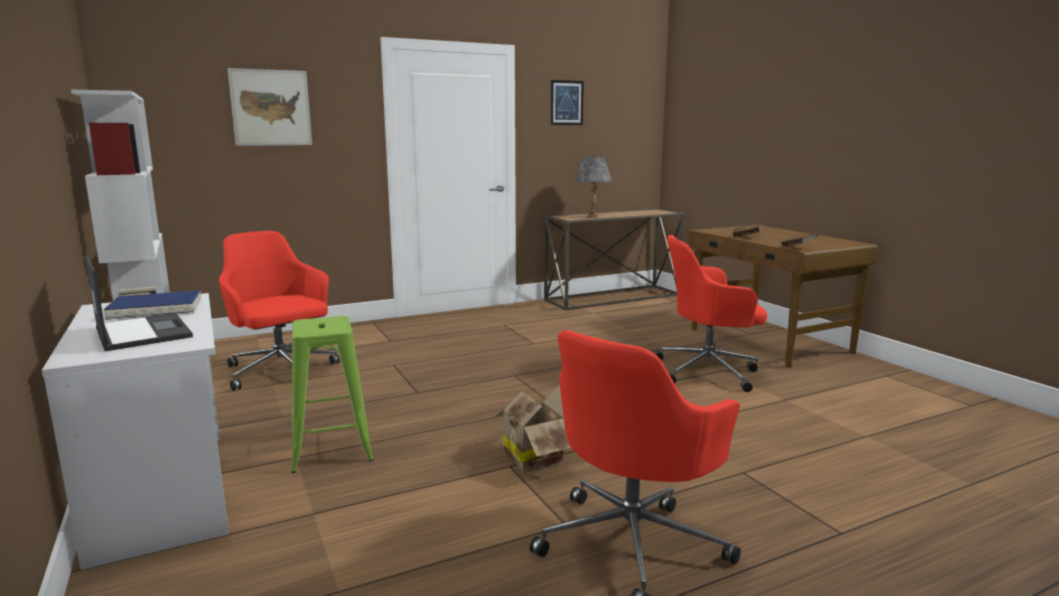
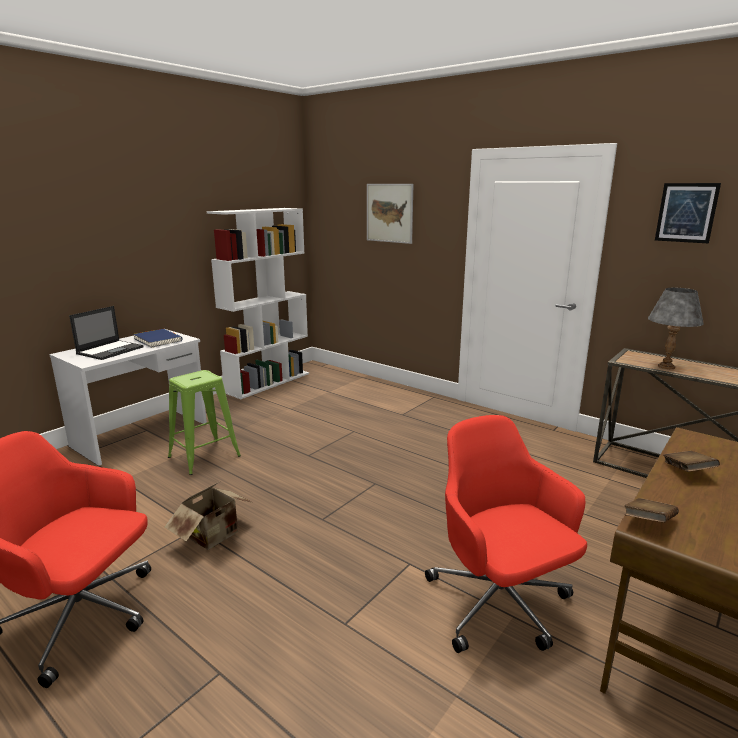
camera: 65 degrees right, 5 degrees up
(281, 371) = (312, 403): red office chair -> none

